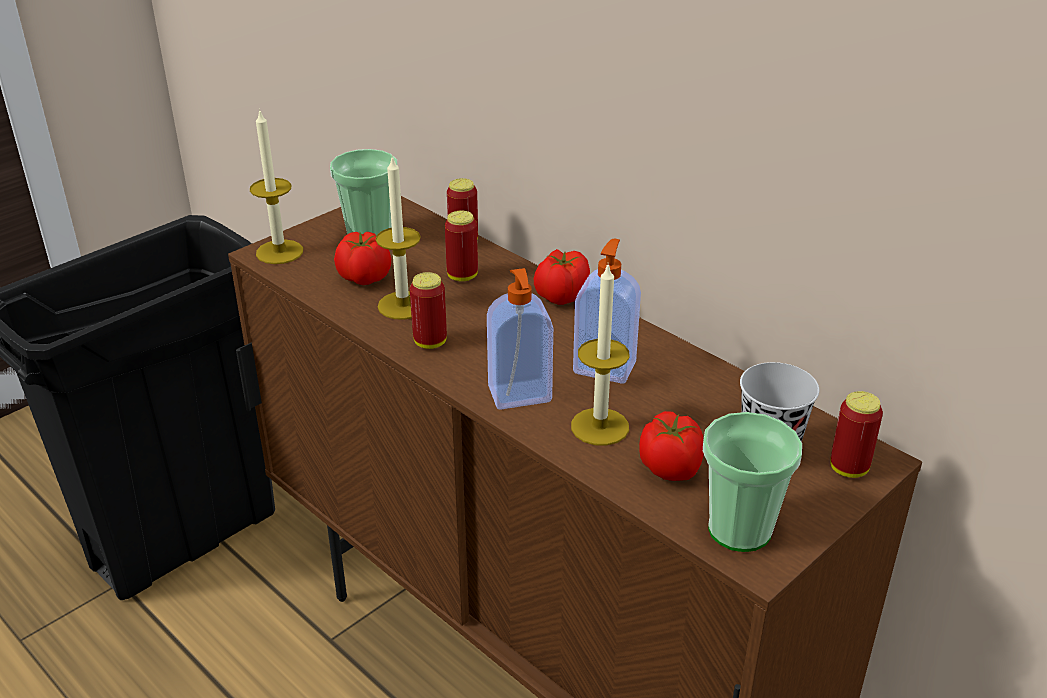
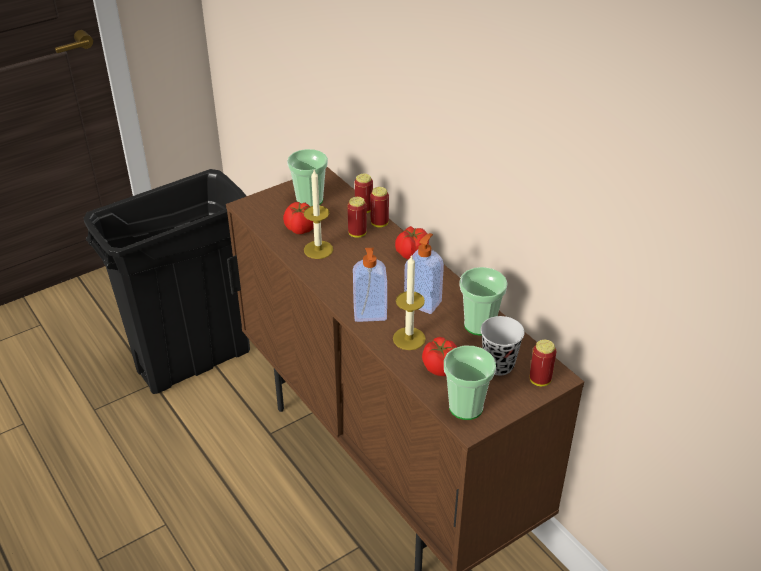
camera: 10 degrees right, 5 degrees up
(279, 252) = (255, 206): candle -> none
(430, 342) = (328, 275): can -> can (379, 223)
(712, 392) = (479, 325): none -> cup

